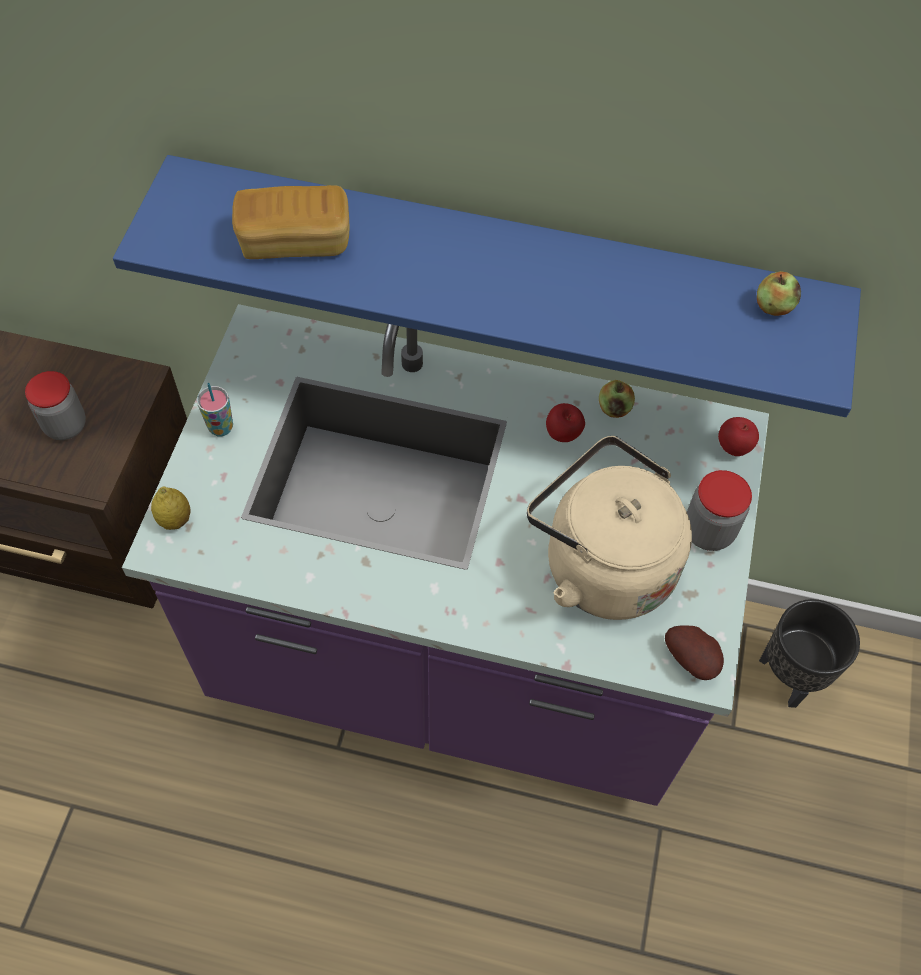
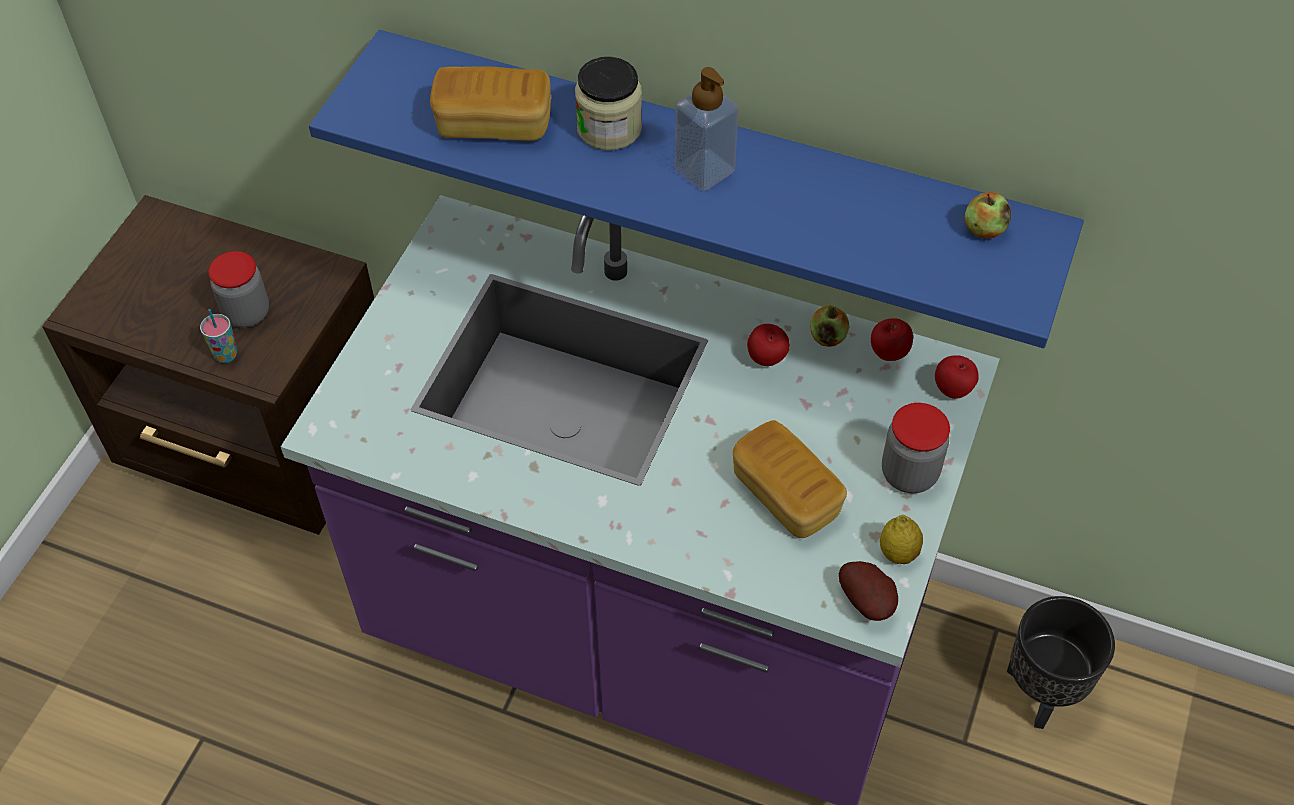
camera: 10 degrees right, 5 degrees down
(175, 519) = (342, 404): lemon -> lemon (898, 553)
(221, 427) = (403, 318): cup -> cup (226, 355)
(406, 236) = (609, 128): none -> jar
(504, 271) = (704, 170): none -> soap dispenser
(601, 564) = (785, 495): beige kettle -> bread
(671, 418) = (888, 354): none -> apple

